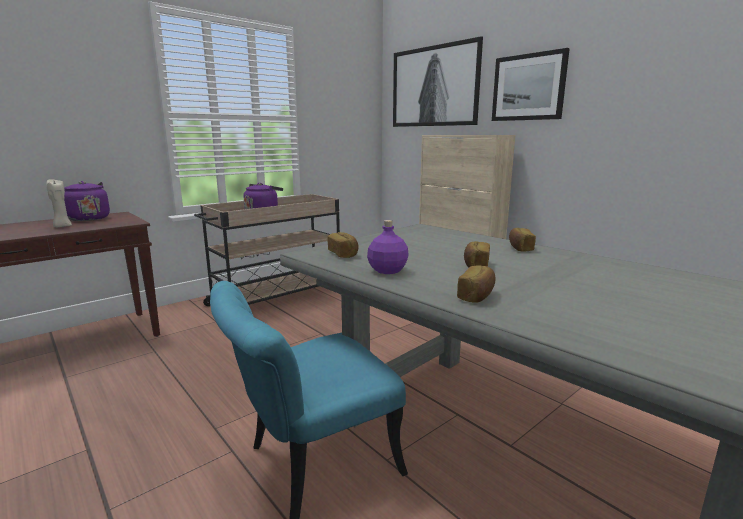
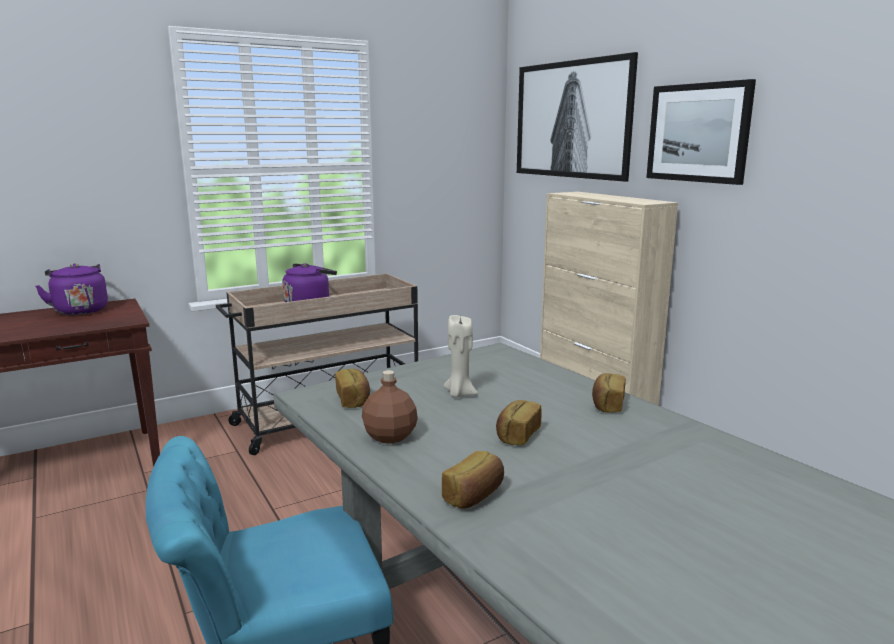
camera: 10 degrees right, 0 degrees up
(62, 226) = (44, 324): beige candle -> beige candle (459, 394)
(387, 270) = (389, 436): purple bottle -> brown bottle

